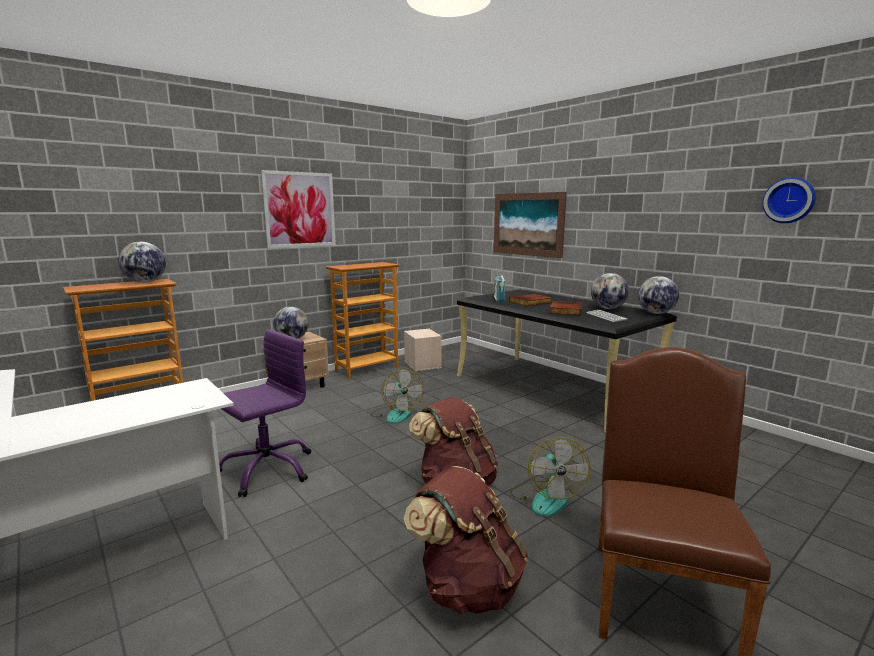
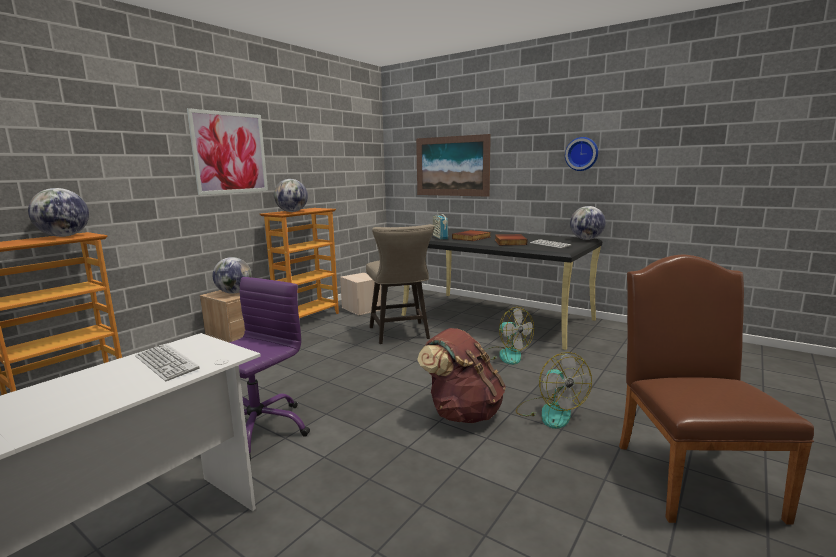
camera: 15 degrees left, 0 degrees up
(158, 402) = (166, 363): none -> keyboard
(396, 414) = (364, 357): fan -> fan (504, 355)
(444, 395) = (401, 334): none -> beige stool
(467, 586) = (531, 503): brown backpack -> none
(608, 308) = (543, 238): globe -> globe (292, 212)
(789, 200) = (693, 135): wall clock -> wall clock (582, 154)

